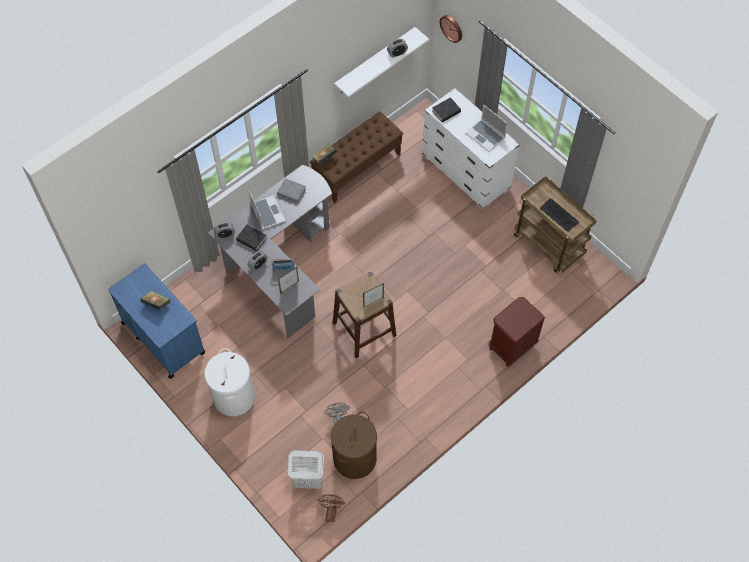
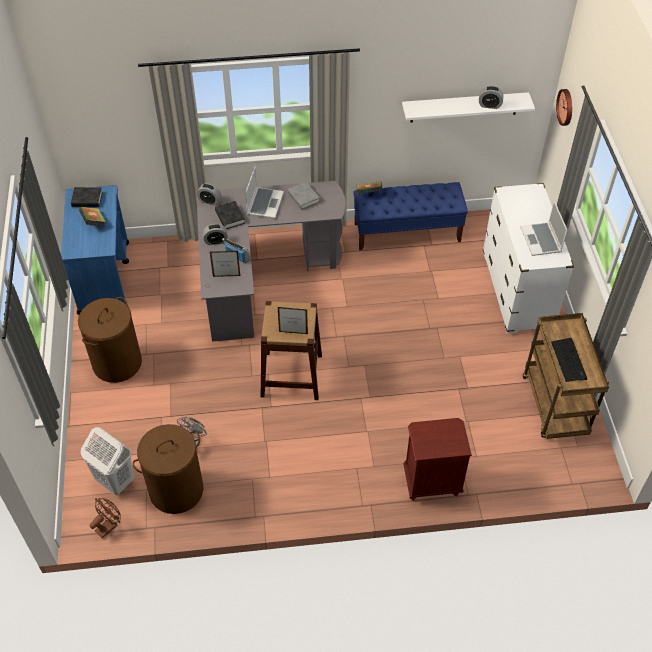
camera: 35 degrees right, 10 degrees down
(233, 397) = (117, 363): white laundry basket -> brown laundry basket
(357, 168) = (407, 232): brown bench -> blue bench
(446, 111) = (516, 199): black book -> black book (87, 199)

